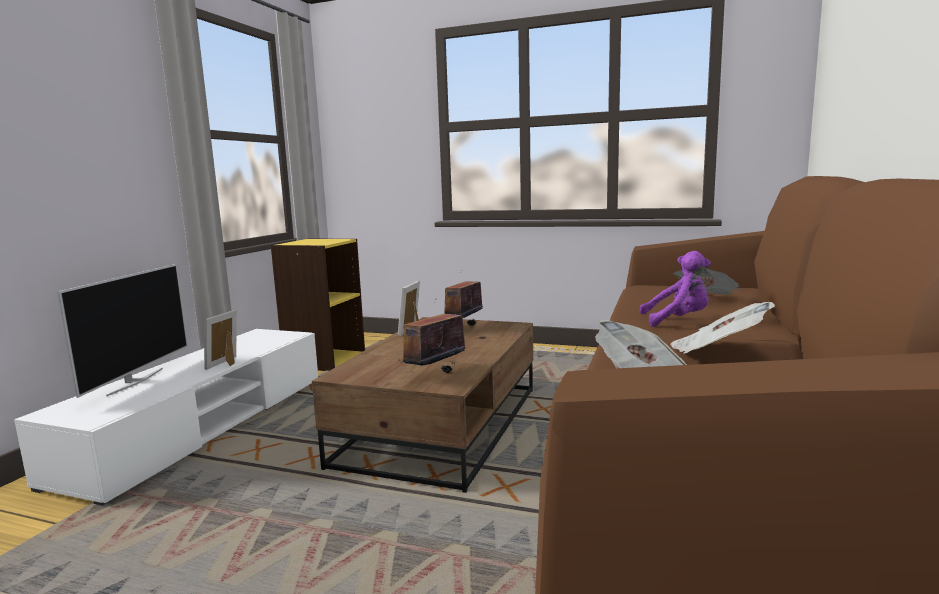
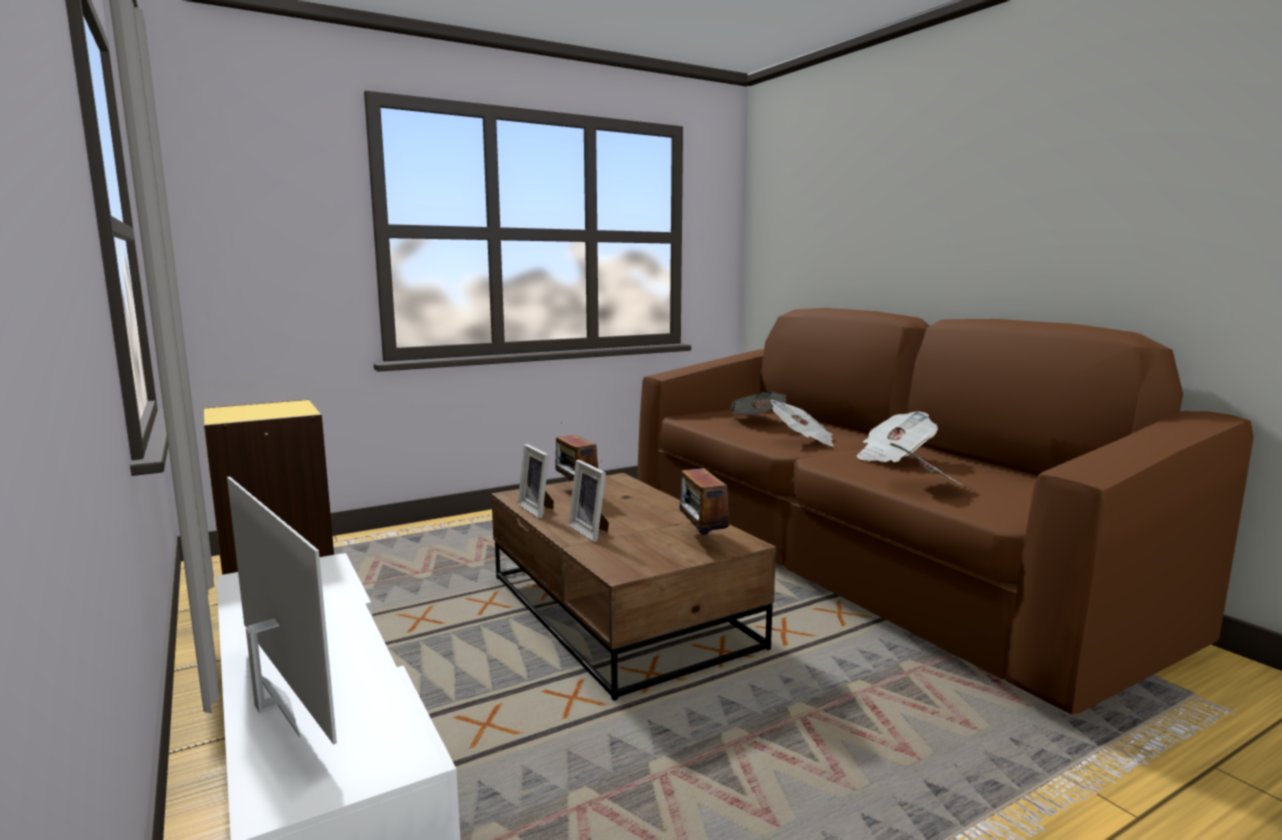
camera: 50 degrees left, 0 degrees up
(227, 363) = (350, 625): picture frame -> picture frame (591, 531)
(677, 320) = (802, 441): purple plush toy -> newspaper

